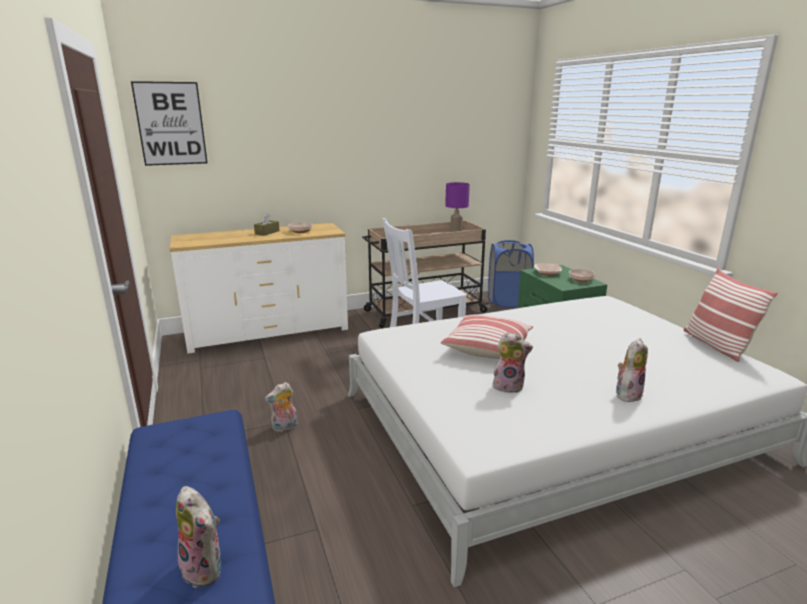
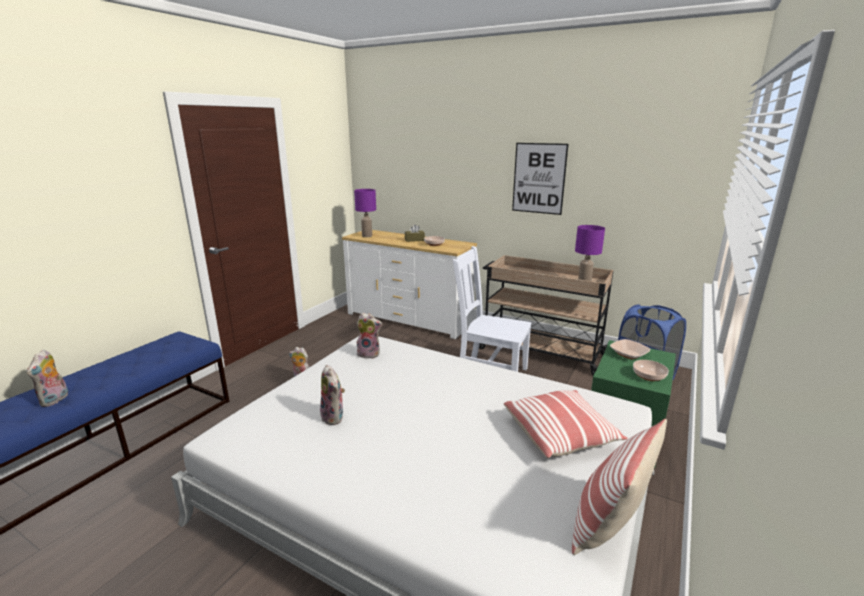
camera: 50 degrees right, 0 degrees up
(170, 124) = (374, 149): picture -> picture (539, 178)
(199, 240) = (367, 236): none -> purple table lamp
(487, 347) = (396, 384): pillow -> pillow (560, 434)
(627, 394) = (385, 485): plush toy -> plush toy (369, 354)

